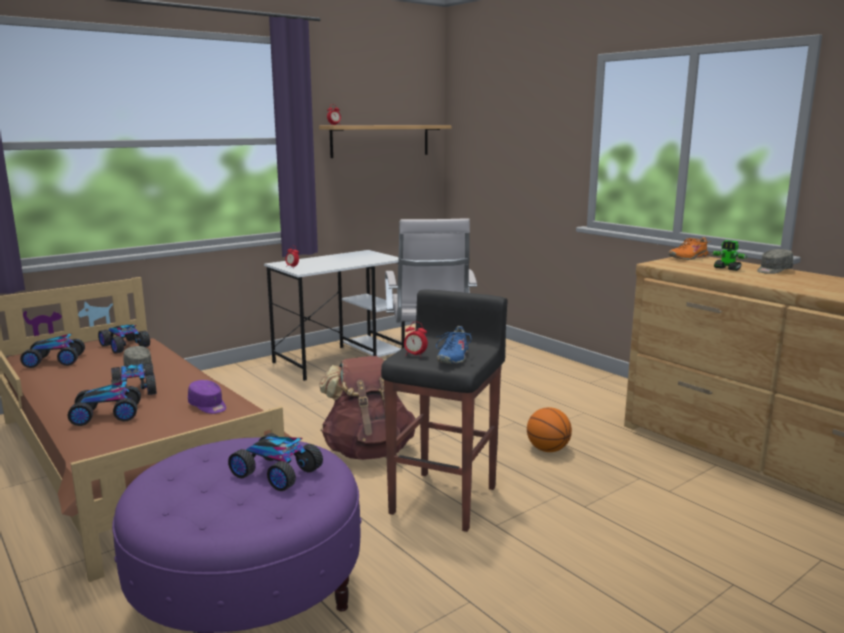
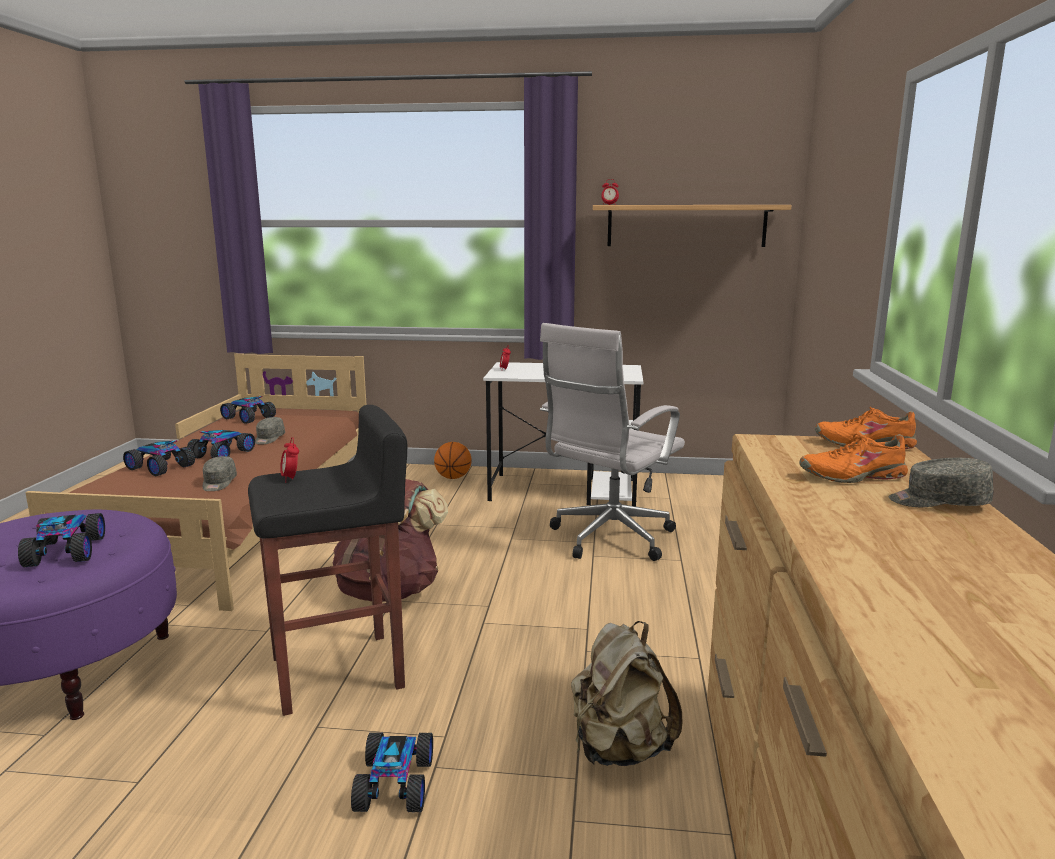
camera: 45 degrees right, 0 degrees up
(125, 346) = (311, 418): toy car -> toy car (396, 784)
(208, 406) = (218, 483): purple cap -> grey cap
(452, 357) = (303, 492): blue shoe -> none
(548, 449) = (549, 679): basketball -> basketball (453, 478)
(631, 460) = (619, 749): none -> beige backpack
(727, 269) = (852, 476): toy robot -> orange shoe

